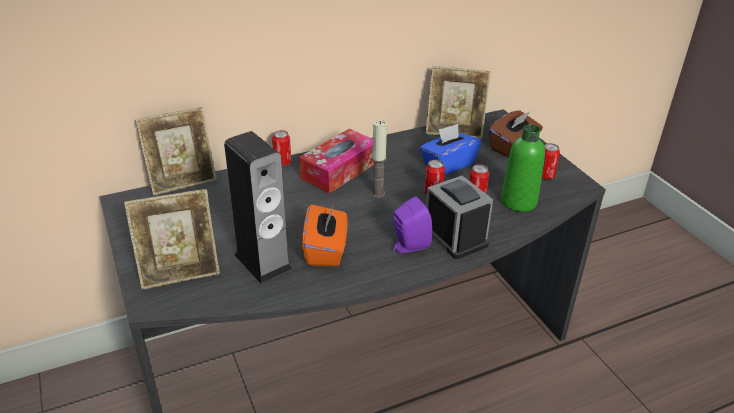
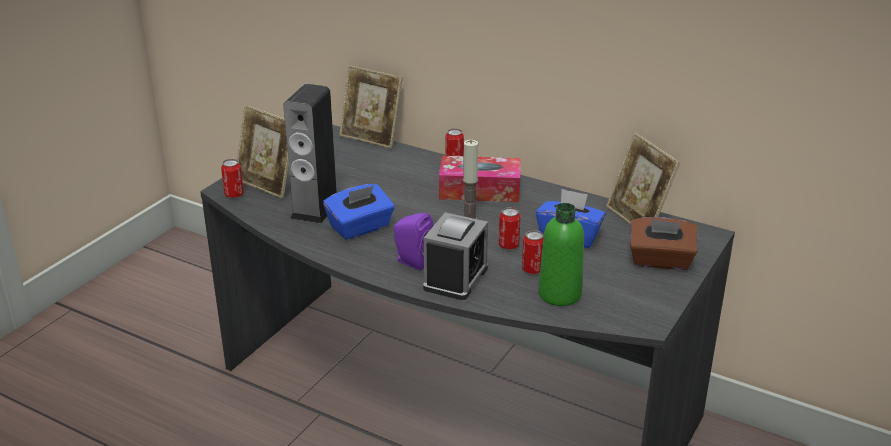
camera: 55 degrees right, 5 degrees down
(326, 250) = (360, 228): orange tissue box -> blue tissue box
(545, 176) = (632, 296): can -> can (234, 195)

